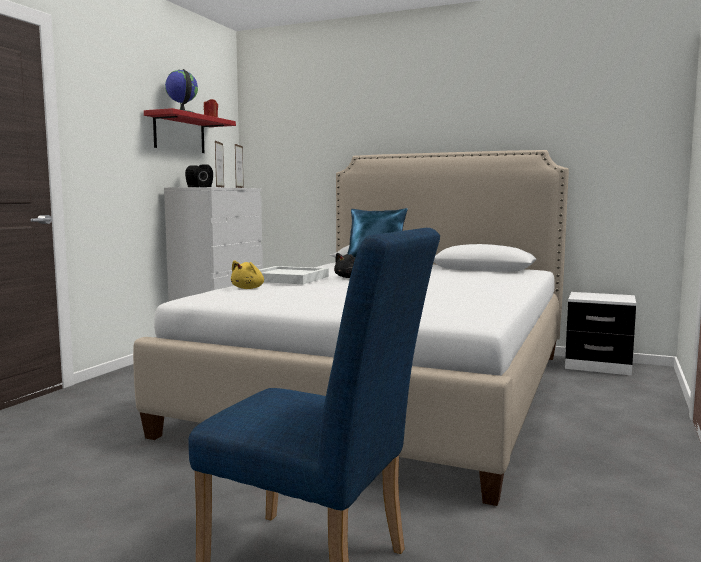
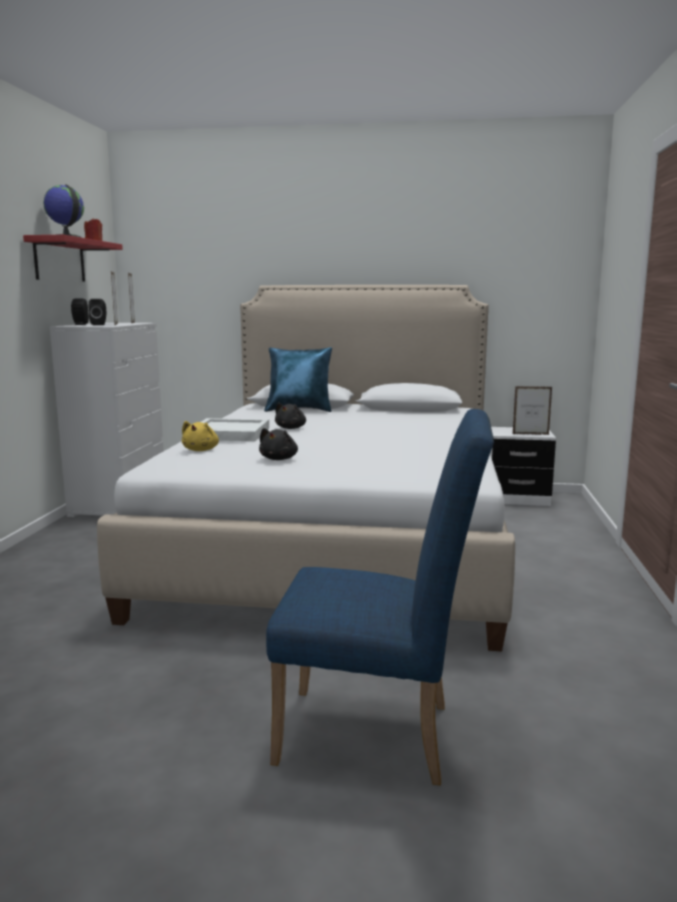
camera: 15 degrees left, 5 degrees up
(308, 297) = (279, 459): none -> black plush toy
(610, 299) = (530, 434): none -> picture frame

